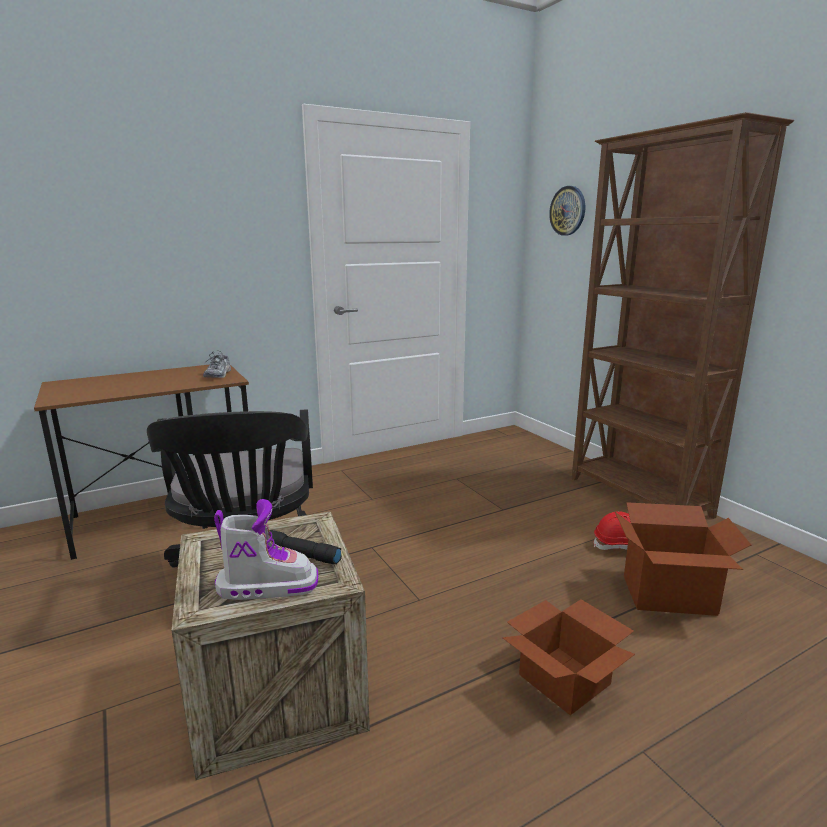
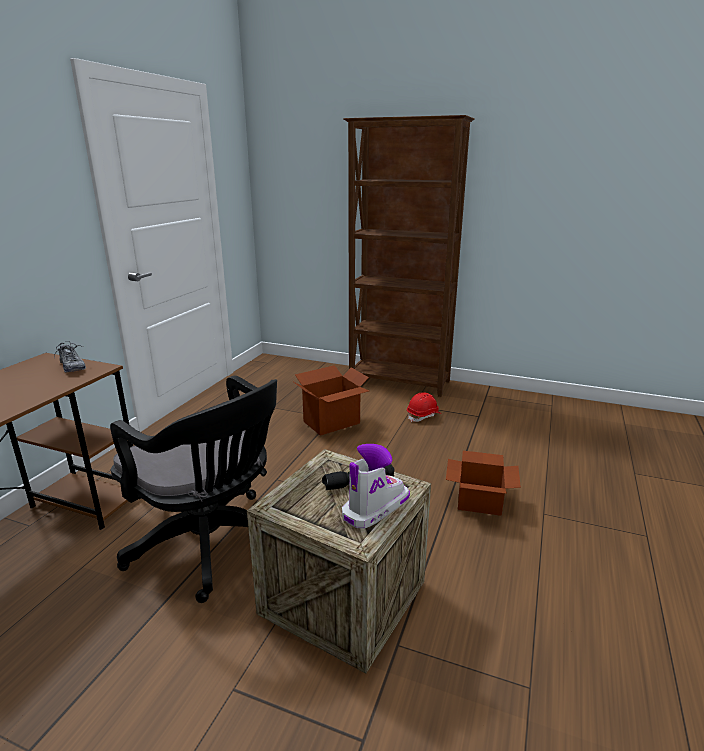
camera: 40 degrees left, 5 degrees up
(568, 211) = (296, 168): wall clock -> none
(669, 596) = (475, 434): cardboard box -> cardboard box (332, 423)

